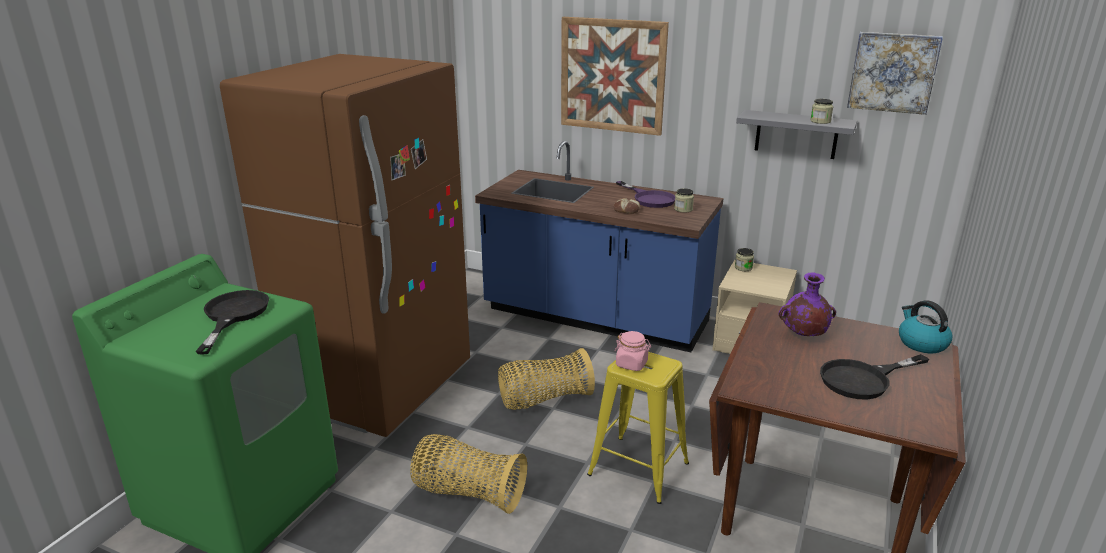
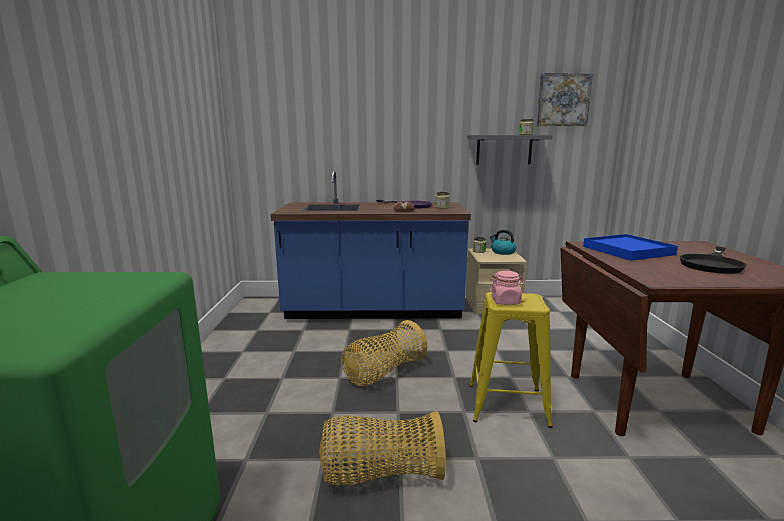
camera: 25 degrees left, 10 degrees down
(233, 315) = (76, 294): black frying pan -> none
(381, 386) = (216, 399): brown fridge -> none
(612, 75) = (365, 118): picture -> none
(803, 335) = (627, 250): purple vase -> blue tray
(921, 343) = (697, 244): kettle -> kettle (502, 252)

